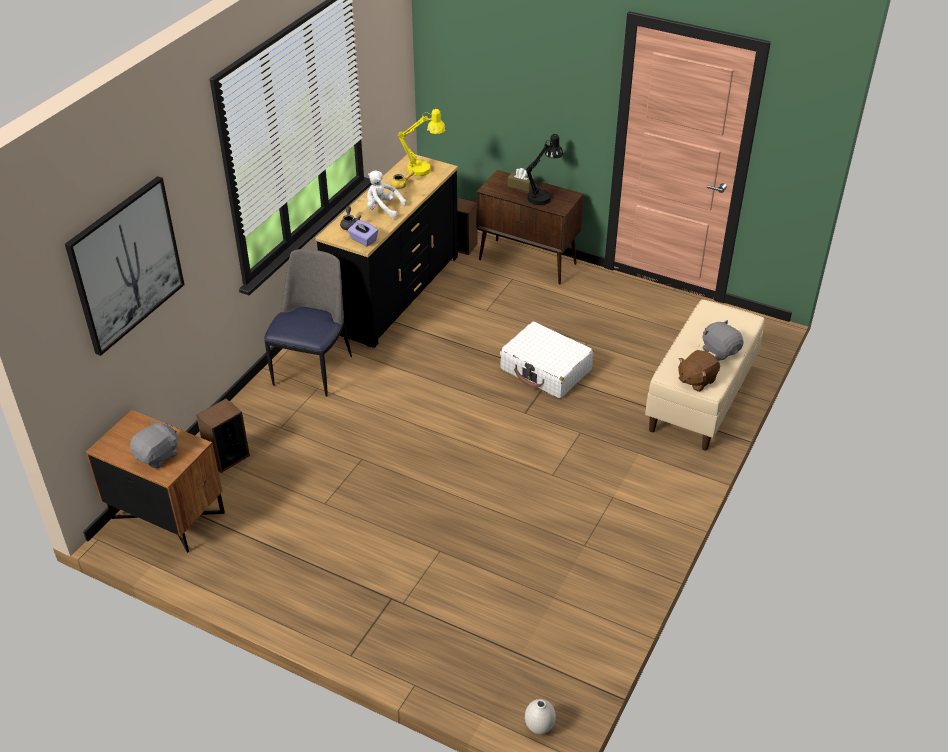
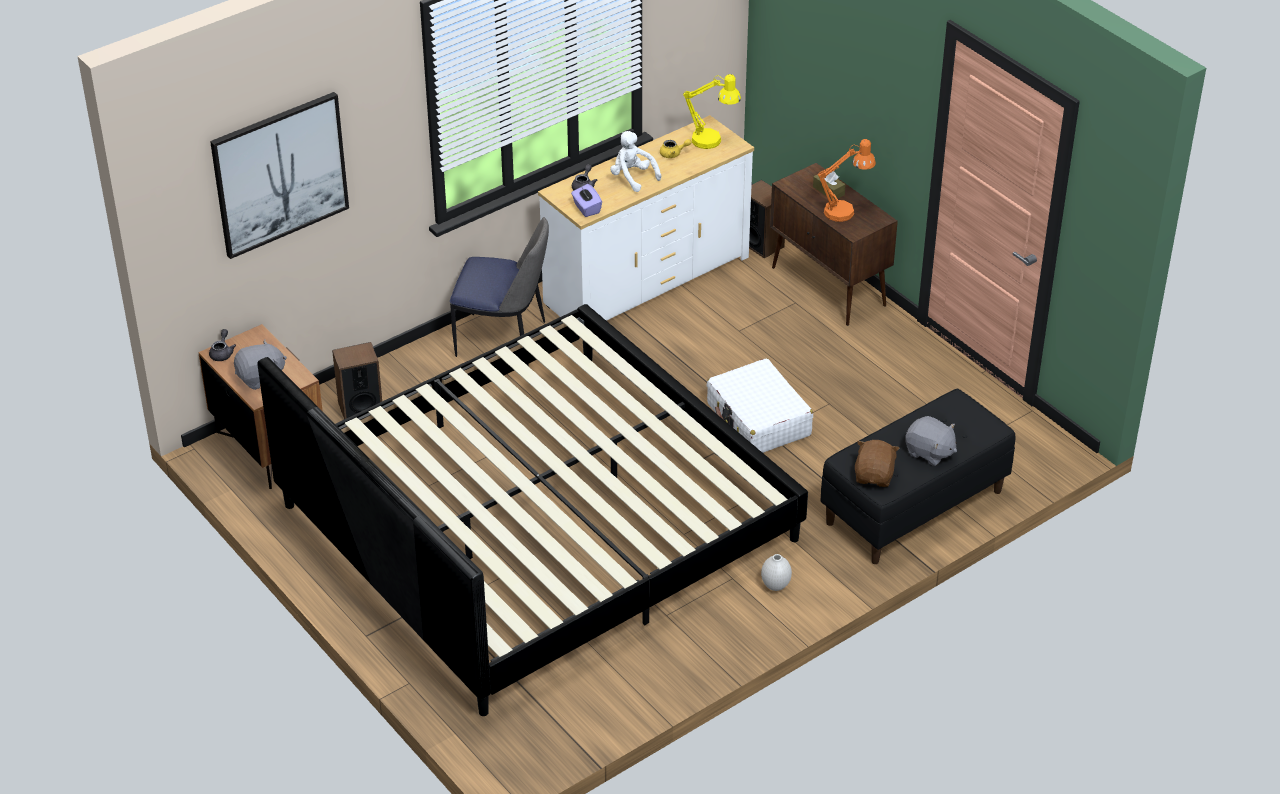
camera: 25 degrees right, 0 degrees up
(109, 445) = (222, 353): none -> grey teapot
(313, 368) = (503, 340): chair -> chair turned 60 degrees clockwise
(394, 293) = (646, 280): black dresser -> white dresser
(433, 504) = (538, 522): none -> bed
(539, 727) = (501, 761): white vase -> white vase (775, 586)
(543, 196) = (845, 211): black table lamp -> orange table lamp
(696, 380) = (874, 476): brown plush toy -> brown plush toy turned 120 degrees clockwise
(701, 399) = (914, 508): beige bench -> black bench
(720, 350) = (929, 452): grey plush toy -> grey plush toy turned 135 degrees clockwise

